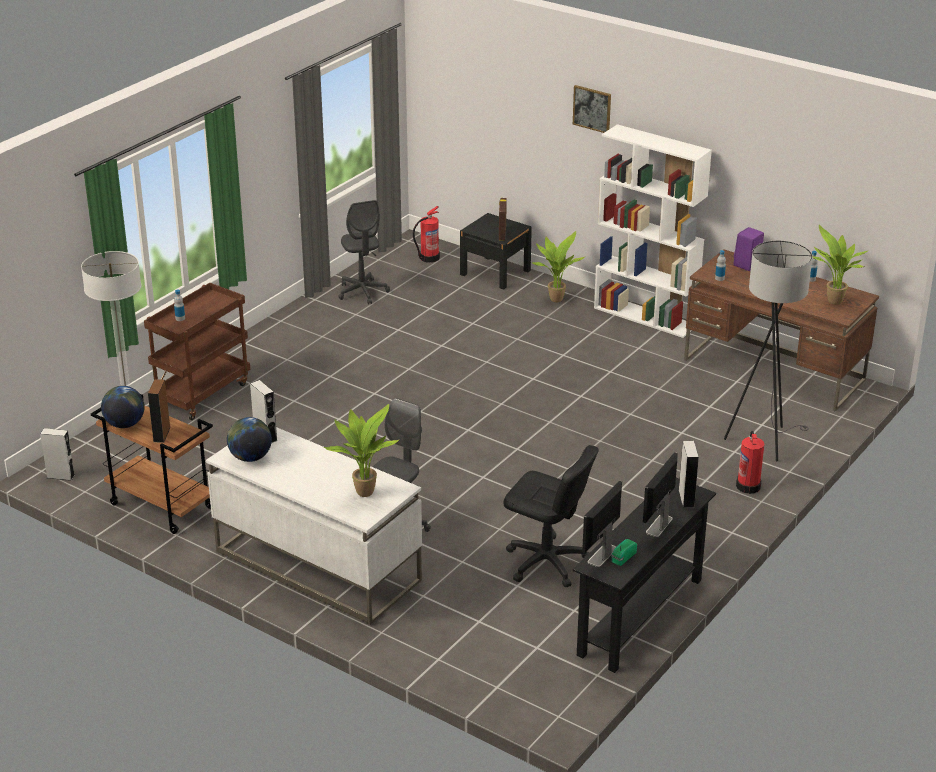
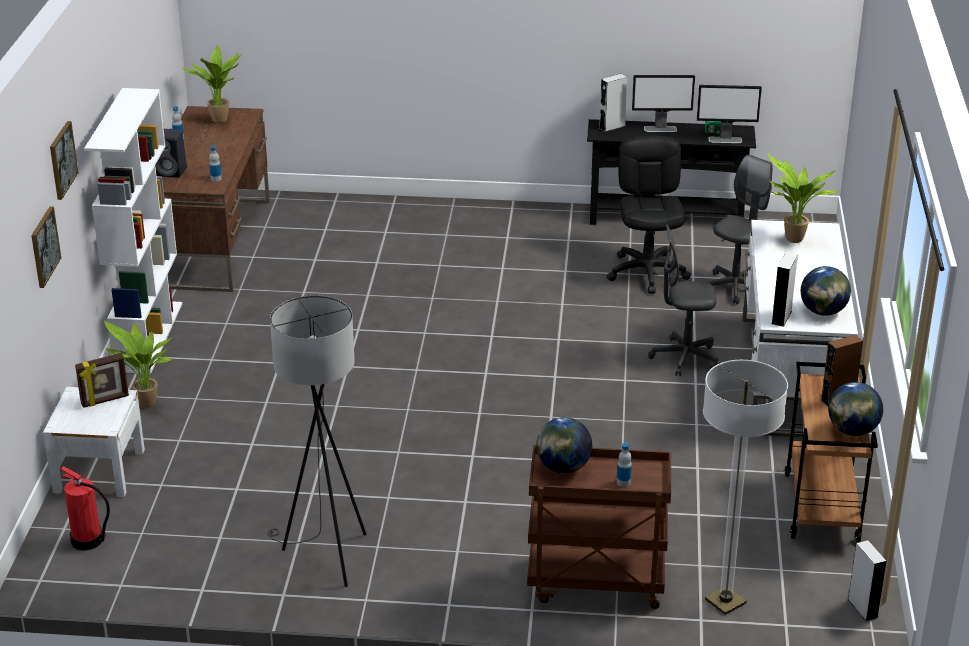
camera: 120 degrees left, 0 degrees up
(218, 305) = (563, 467): none -> globe
(362, 292) = (231, 560): grey office chair -> grey office chair (735, 287)
(495, 272) = (99, 471): black nightstand -> white nightstand
(542, 130) = (44, 246): none -> picture
(747, 265) = (172, 172): purple speaker -> black speaker
(748, 485) = (434, 215): fire extinguisher -> none
(763, 440) = (351, 223): grey floor lamp -> grey floor lamp (324, 556)

